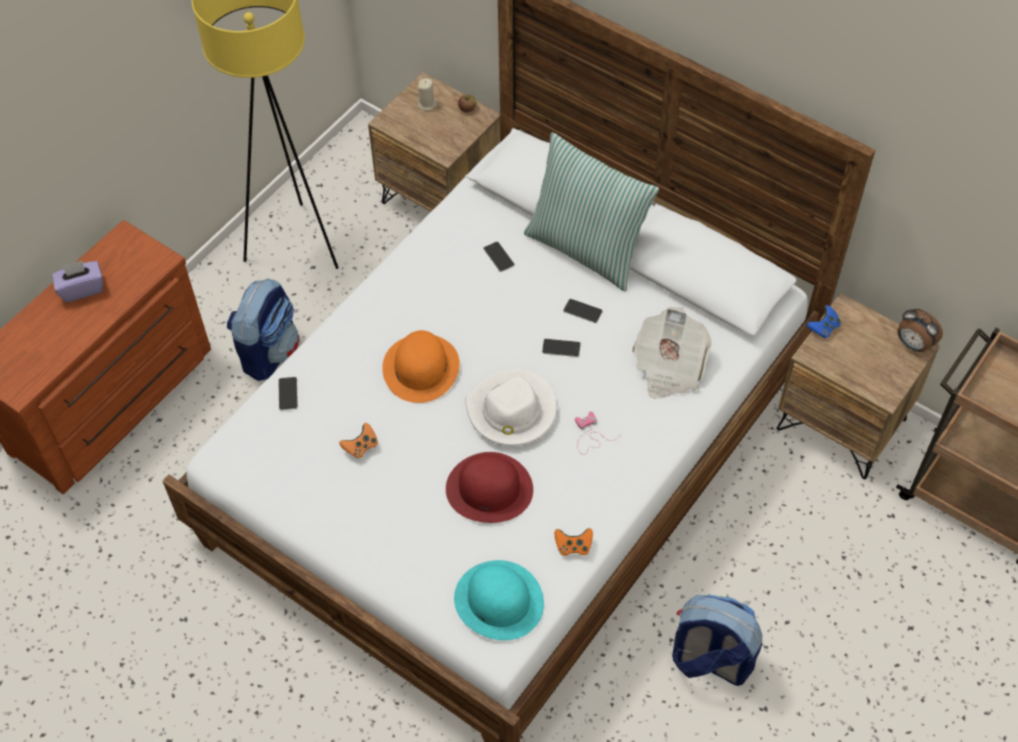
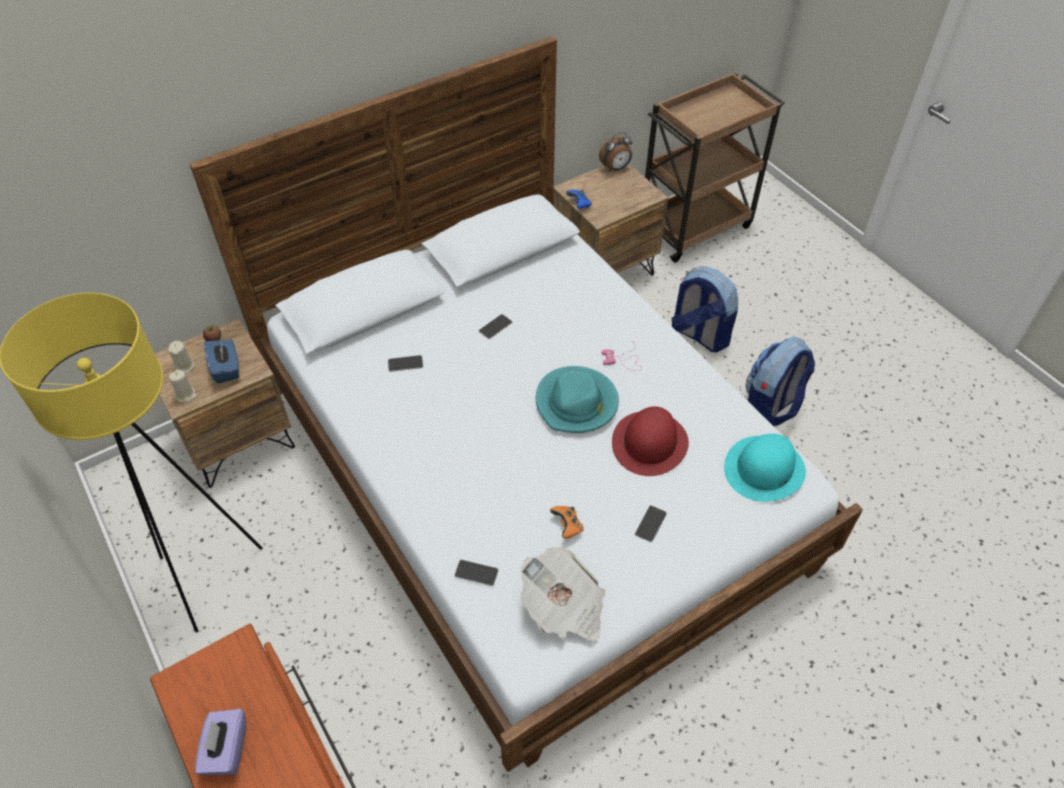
camera: 70 degrees left, 5 degrees down
(269, 351) = (325, 638): backpack -> backpack (699, 335)
(396, 120) = (186, 395): none -> beige candle
(421, 367) = (499, 454): orange hat -> none
(438, 133) = (226, 369): none -> blue tissue box
(511, 411) = (577, 403): white hat -> turquoise hat
(561, 348) = (526, 351): phone -> phone (650, 523)
(573, 546) = (726, 403): orange game controller -> none
(586, 249) = (432, 304): pillow -> none
(668, 367) = (578, 293): newspaper -> newspaper (564, 607)

